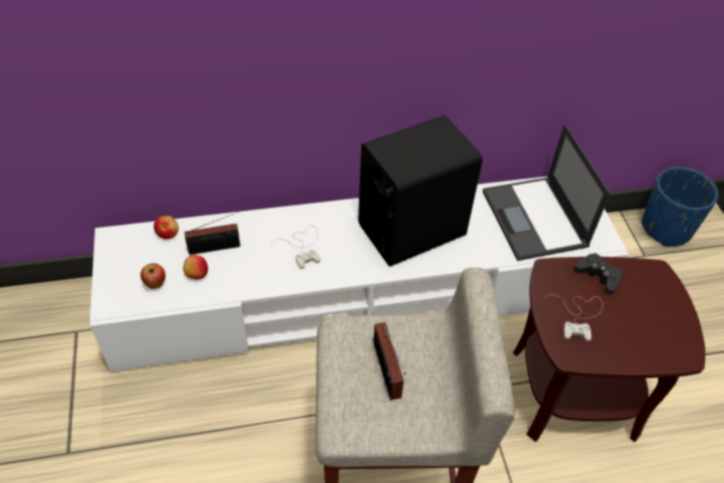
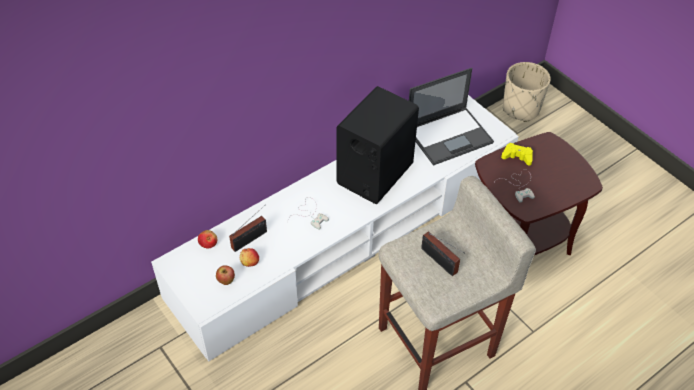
camera: 25 degrees left, 0 degrees up
(535, 219) = (449, 135): laptop -> laptop turned 75 degrees counterclockwise
(598, 276) = (517, 156): black game controller -> yellow game controller
(666, 228) = (521, 109): blue planter -> beige planter

